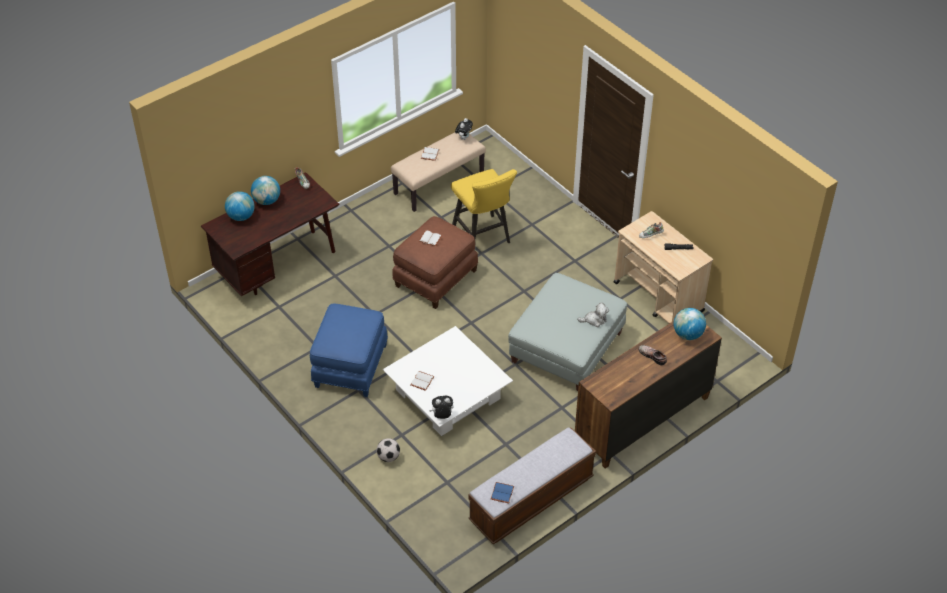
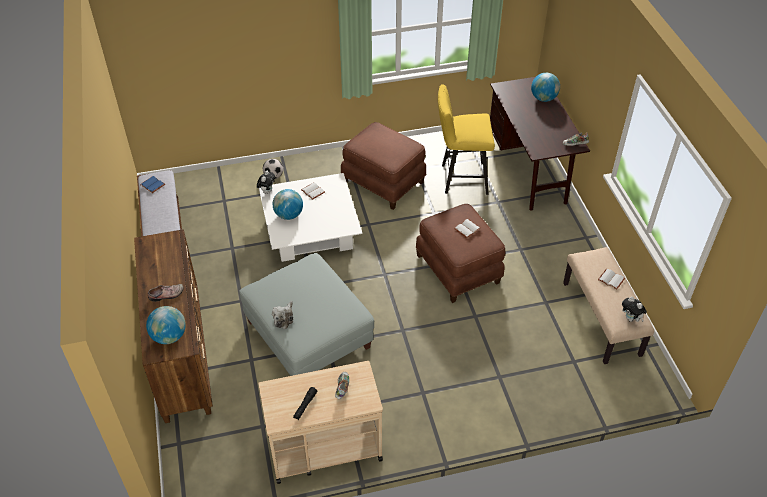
camera: 115 degrees right, 0 degrees up
(267, 201) = (558, 117): globe -> globe (288, 215)
(349, 365) = (384, 181): blue ottoman -> brown ottoman
(483, 238) = (496, 325): yellow stool -> yellow stool (460, 179)

